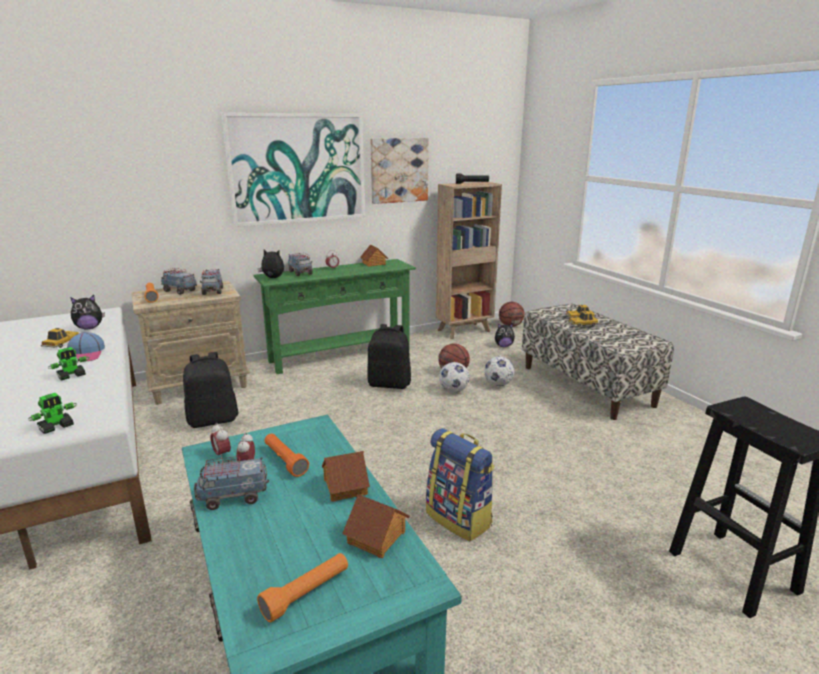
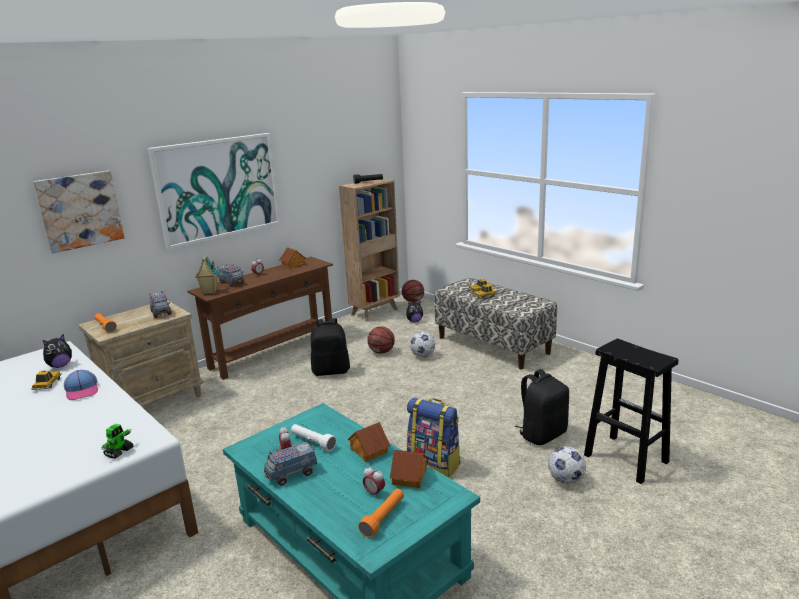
camera: 15 degrees left, 0 degrees up
(72, 376) = (89, 410): toy robot -> none
(179, 291) = (128, 317): toy truck -> none
(213, 420) = (188, 430): black backpack -> black backpack (542, 434)
(222, 455) = (260, 448): alarm clock -> alarm clock (374, 493)
(273, 278) = (209, 292): plush toy -> toy house
(285, 461) = (313, 442): orange flashlight -> white flashlight
(340, 355) = (273, 352): green console table -> brown console table
(399, 170) = (304, 177): picture -> picture (80, 210)
(453, 390) = (388, 367): football -> football (565, 480)

